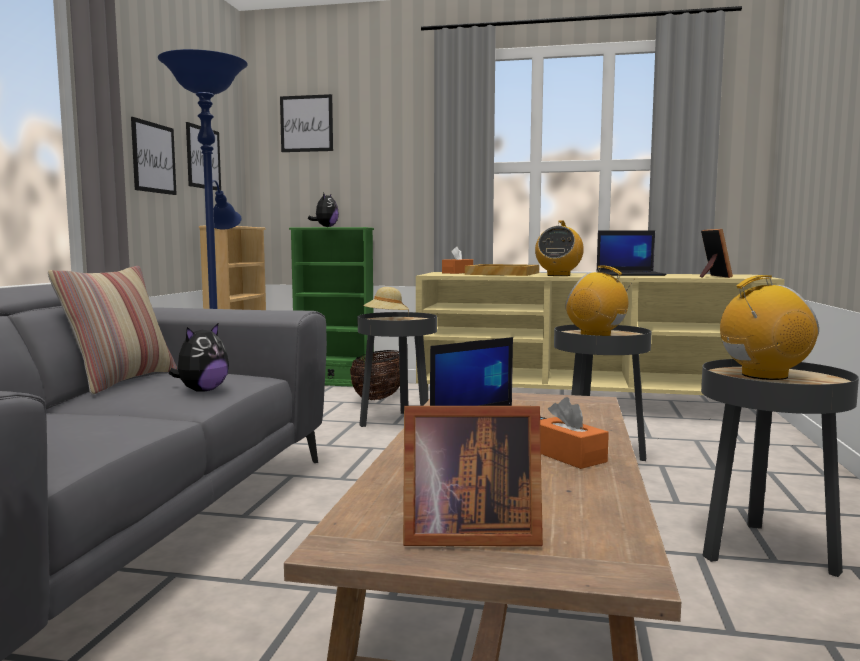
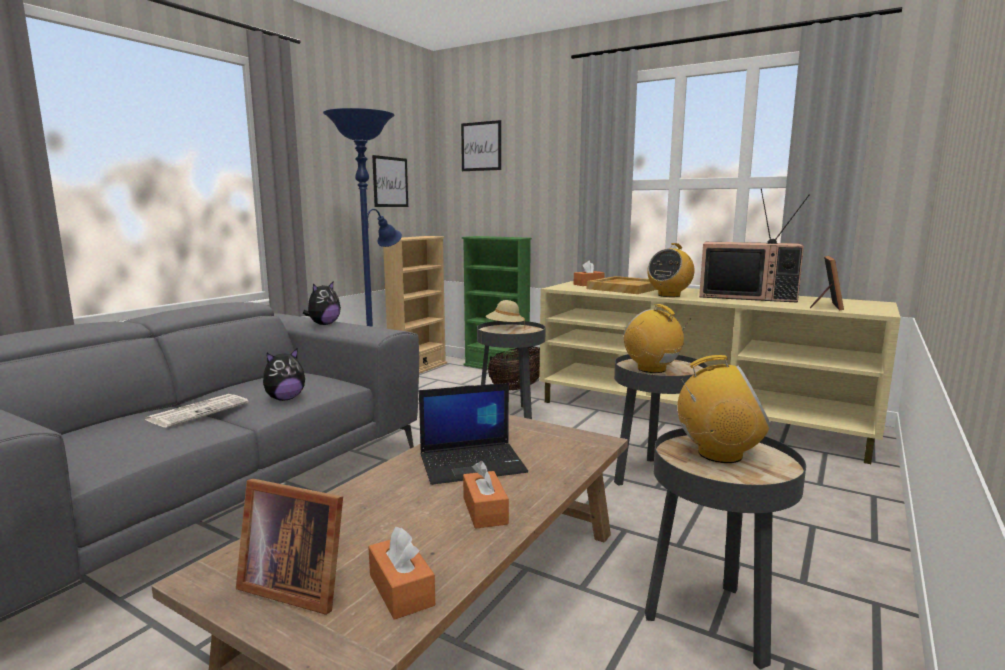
camera: 20 degrees right, 5 degrees up
(102, 407) = (199, 411): none -> newspaper
(122, 381) = (249, 381): pillow -> none
(153, 158) = (339, 188): picture -> none
(325, 227) = (491, 236): plush toy -> plush toy (324, 324)
(584, 518) = (401, 590): none -> orange tissue box
(630, 274) = (748, 296): laptop -> television

